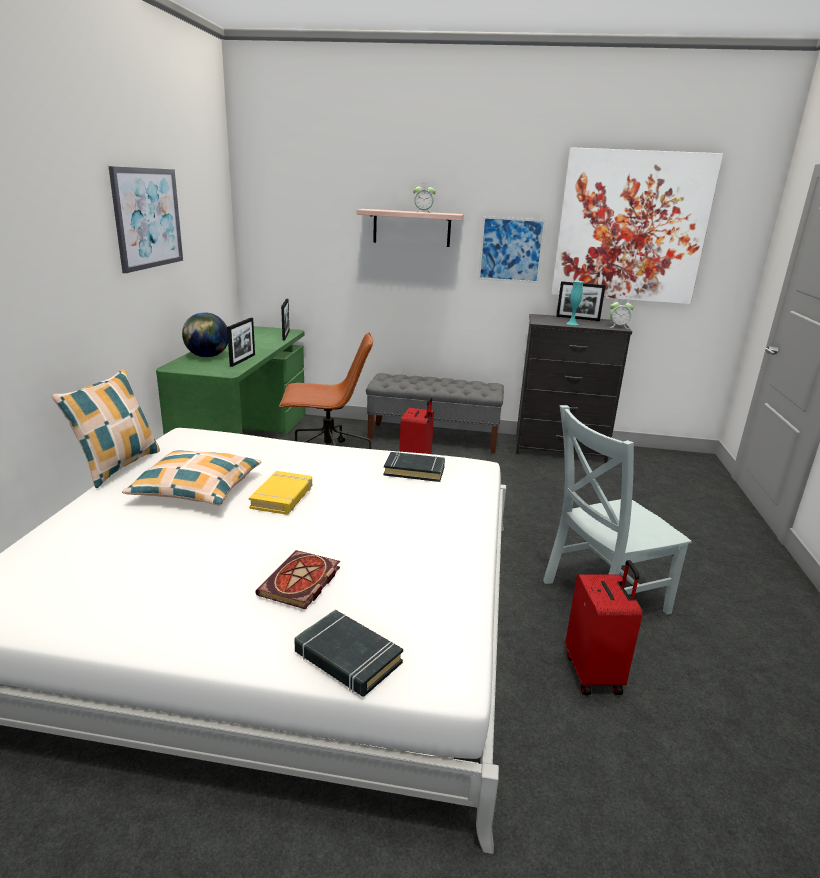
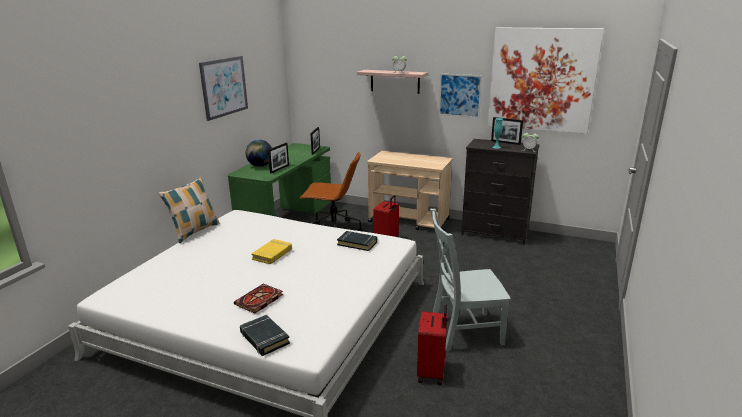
camera: 15 degrees right, 0 degrees up
(197, 488) = (230, 246): pillow -> none
(433, 438) = (409, 221): grey bench -> beige cart

